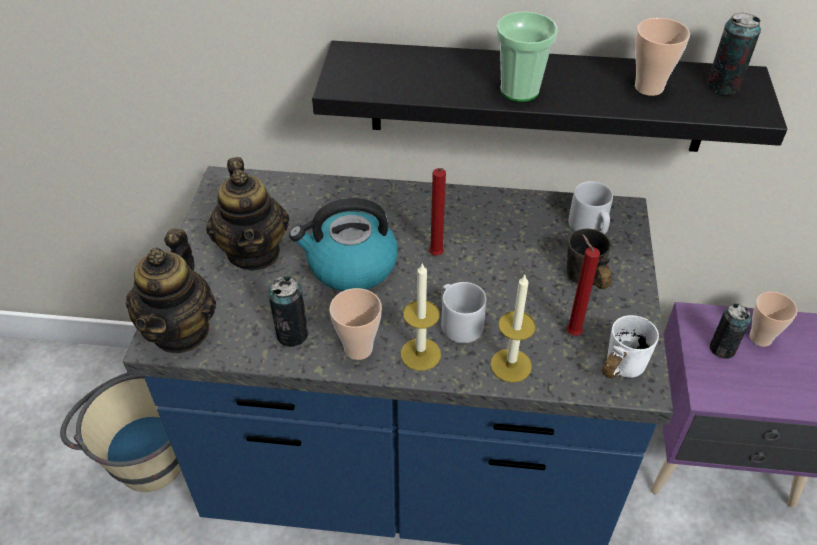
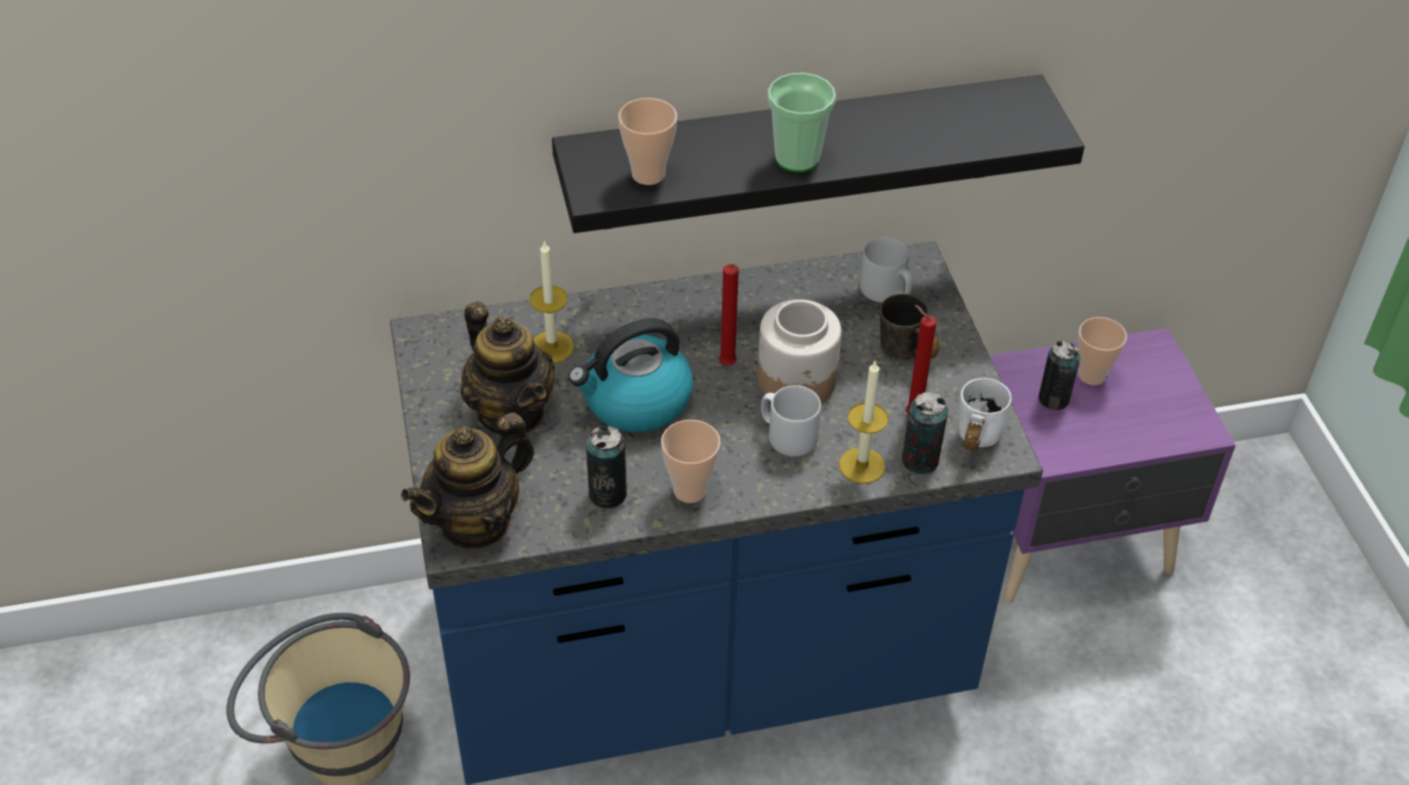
camera: 20 degrees left, 0 degrees up
(181, 330) = (476, 522): teapot -> teapot turned 60 degrees clockwise
(420, 354) = (760, 478): candle -> candle (552, 347)
(486, 281) = (797, 380): none -> jar
(649, 87) = (931, 126): cup -> cup (648, 174)
(723, 86) = (1006, 108): can -> can (920, 460)

